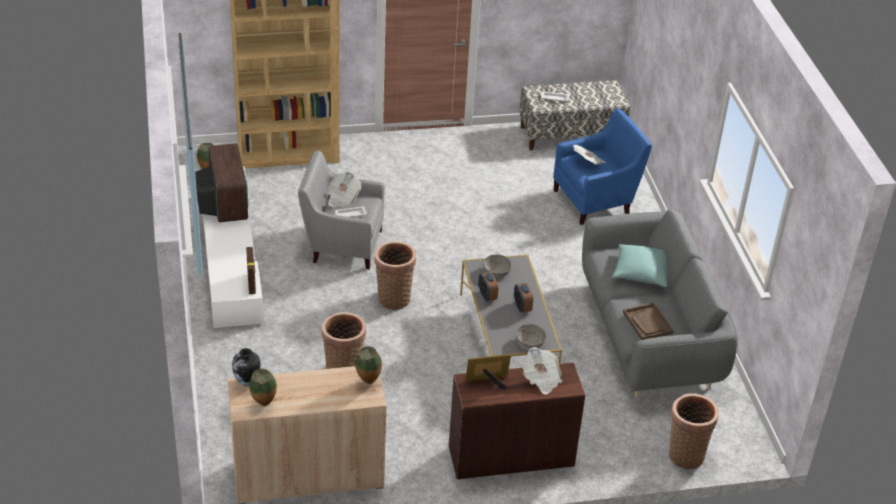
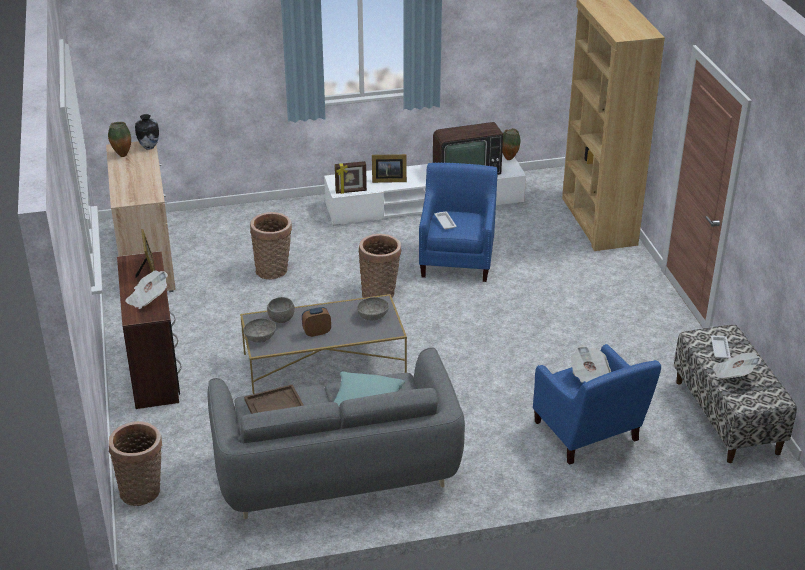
camera: 90 degrees right, 5 degrees down
(233, 256) = (388, 180): none -> picture frame
(342, 198) = (471, 216): newspaper -> newspaper (733, 375)
(342, 244) = (458, 260): grey armchair -> blue armchair
(368, 382) = (141, 198): vase -> none
(487, 296) = (333, 310): alarm clock -> none
(501, 329) = (281, 319): none -> grey bowl

